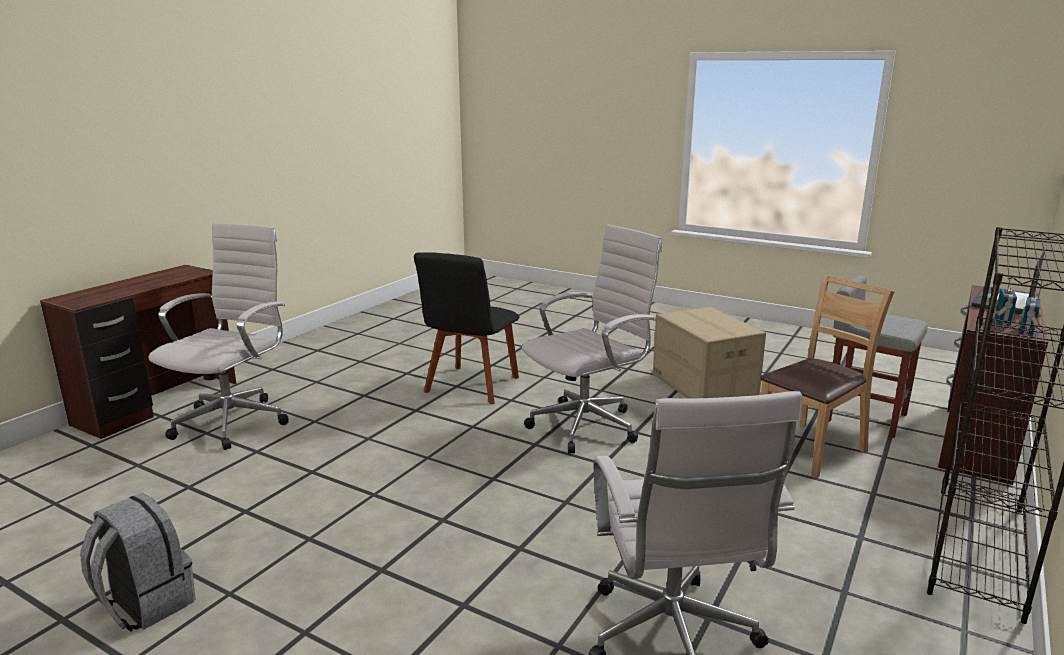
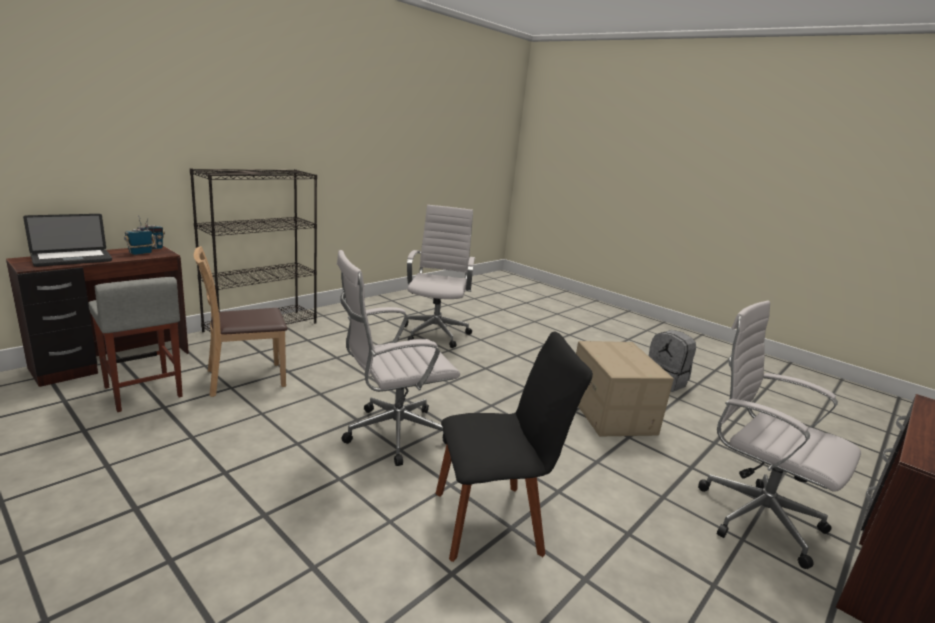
camera: 170 degrees left, 0 degrees up
(235, 421) = (752, 516): white office chair -> white office chair turned 105 degrees clockwise
(470, 387) = (493, 521): black chair -> black chair turned 45 degrees clockwise
(703, 385) = (217, 460): cardboard box -> cardboard box (611, 413)

